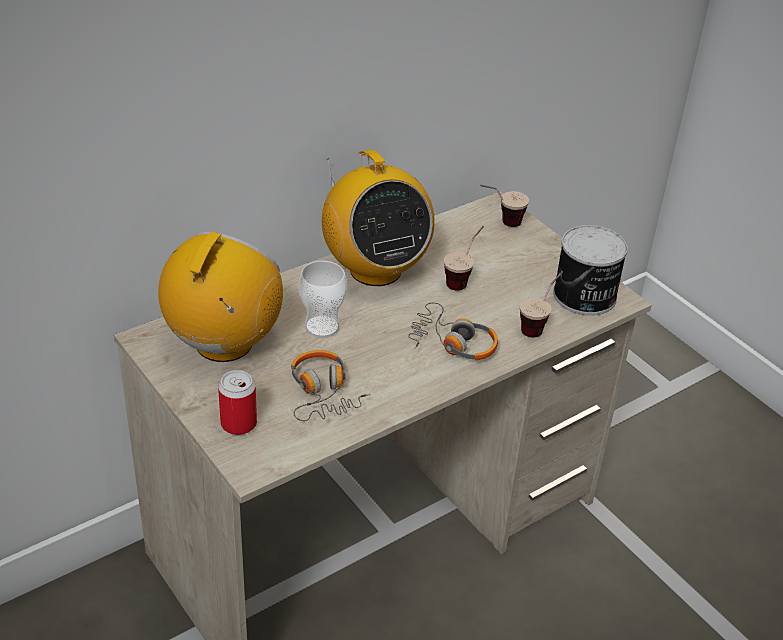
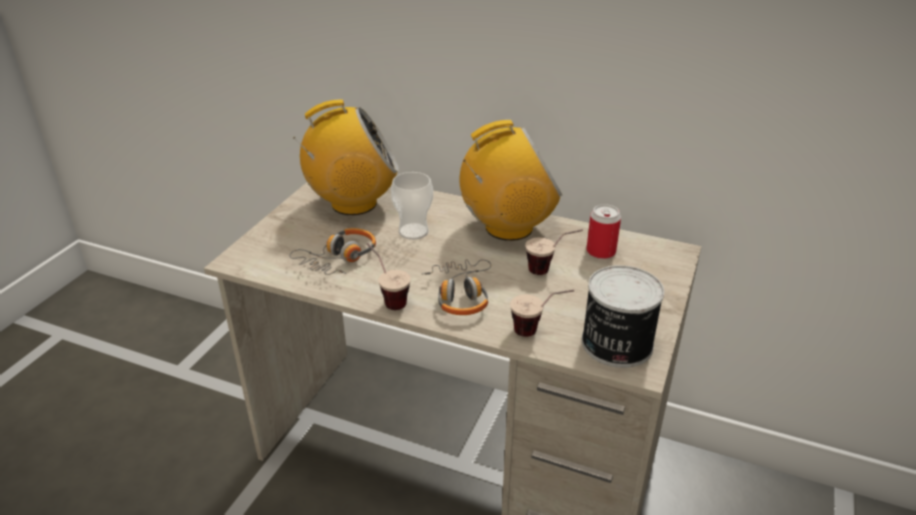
camera: 60 degrees right, 5 degrees down
(238, 423) = (276, 239): can -> can (601, 252)
(375, 269) = (508, 228): radio -> radio turned 135 degrees counterclockwise
(500, 223) = (655, 261): cup -> cup (387, 298)

